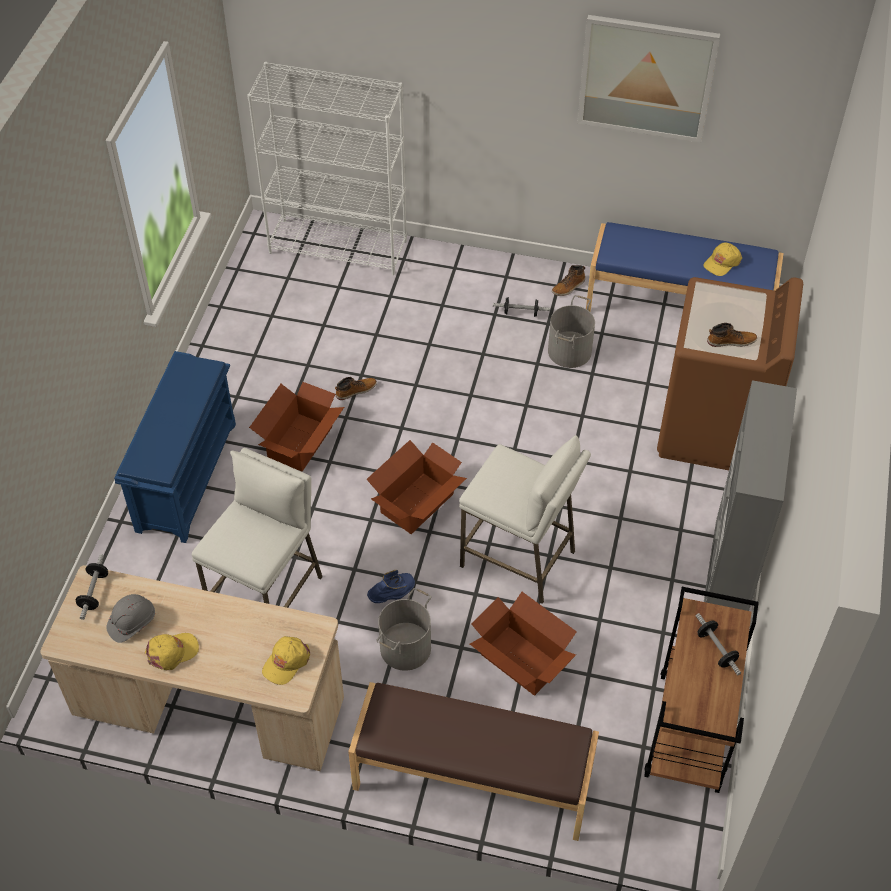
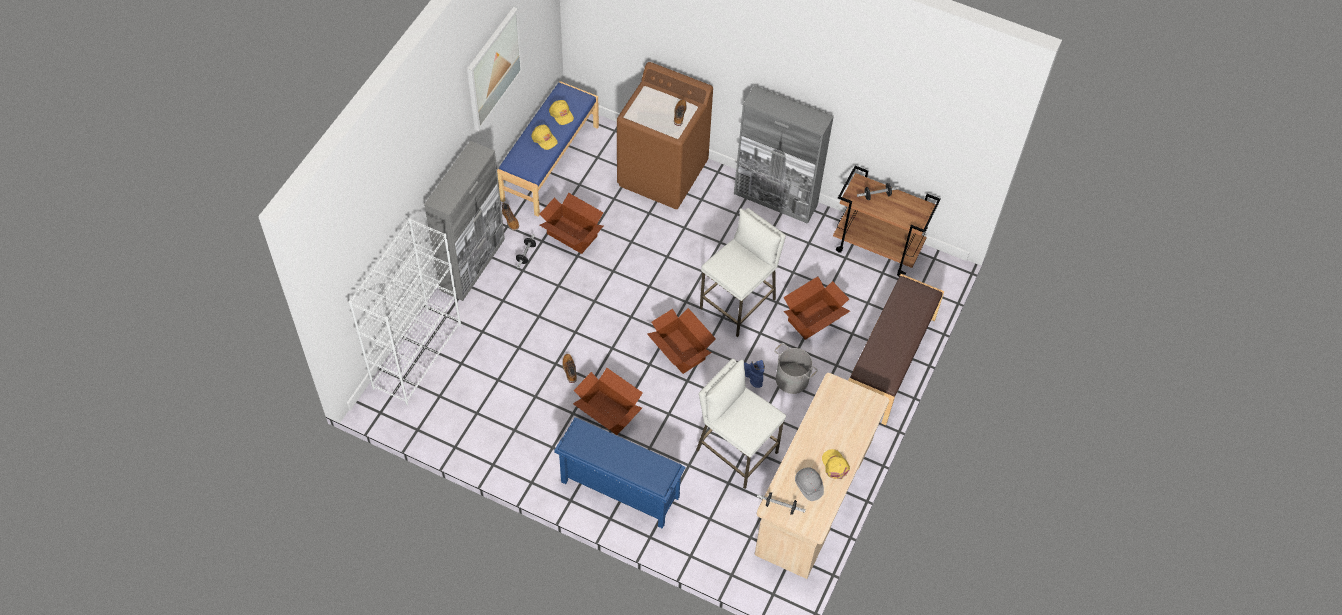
camera: 80 degrees left, 5 degrees up
(286, 662) = (853, 404): yellow cap -> yellow cap (544, 139)
(487, 266) = (473, 264): none -> grey cabinet
(570, 351) = (572, 234): grey bucket -> cardboard box

